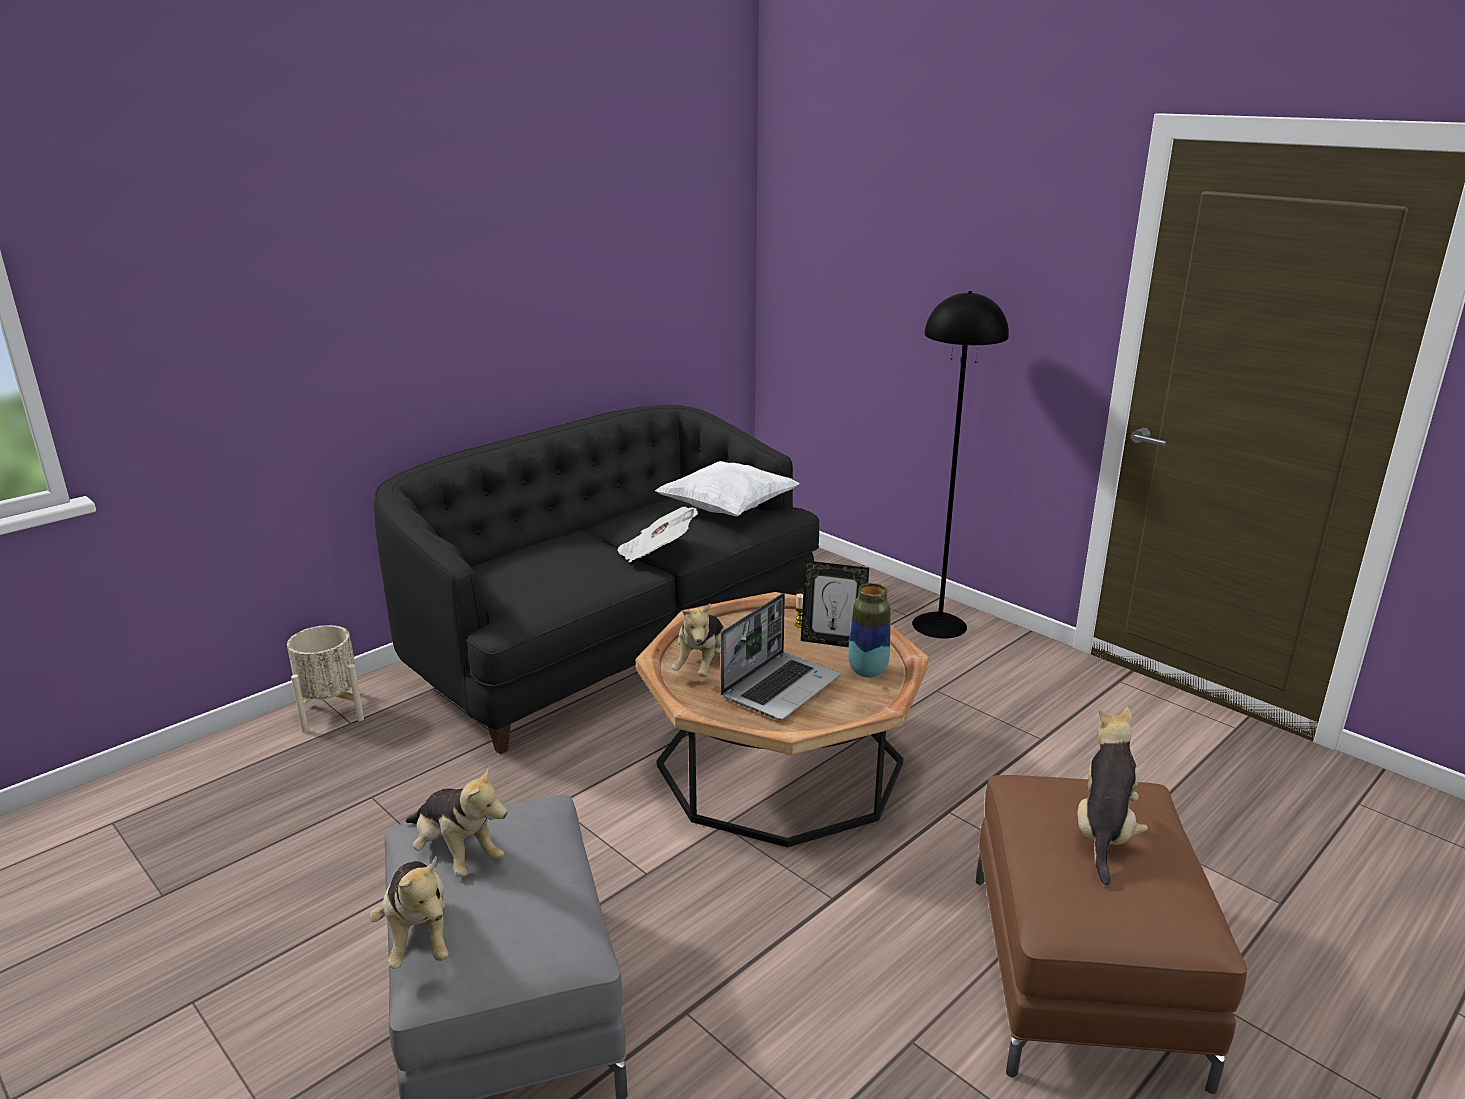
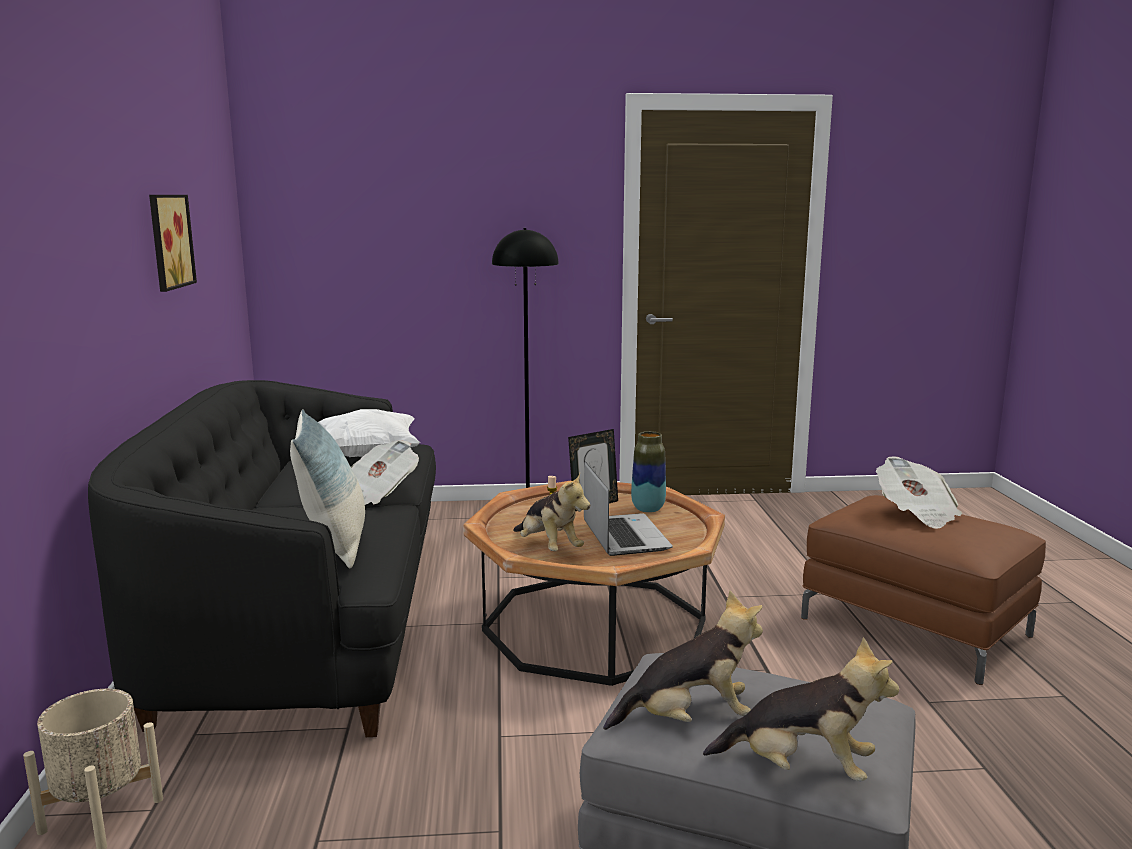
camera: 50 degrees left, 10 degrees down
(536, 586) = (334, 544): none -> pillow
(582, 276) = (167, 241): none -> picture
(1104, 832) = (916, 513): plush toy -> newspaper

